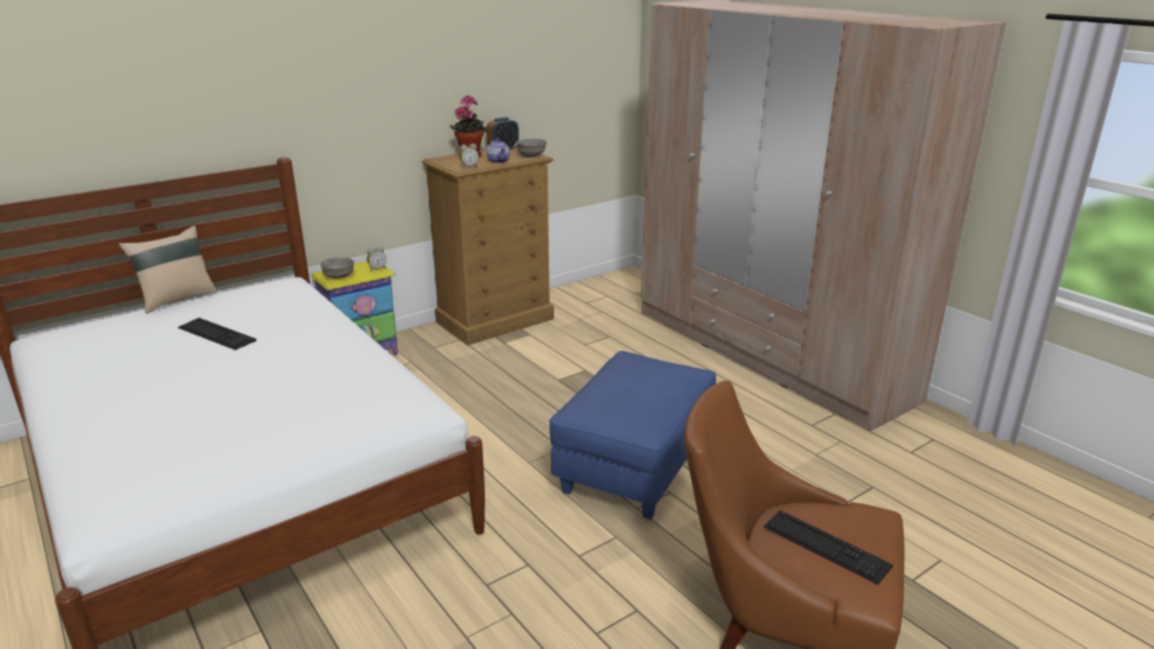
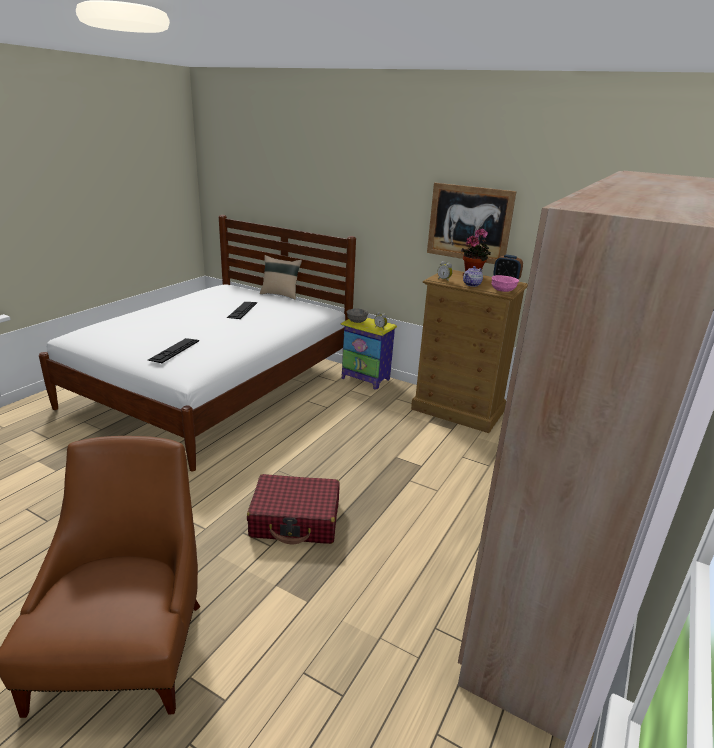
camera: 65 degrees right, 0 degrees up
(437, 94) = (469, 223): none -> picture
(531, 156) = (502, 291): grey bowl -> pink bowl
(634, 467) = (296, 520): blue ottoman -> red suitcase
(825, 546) = (96, 595): keyboard -> keyboard (174, 350)

